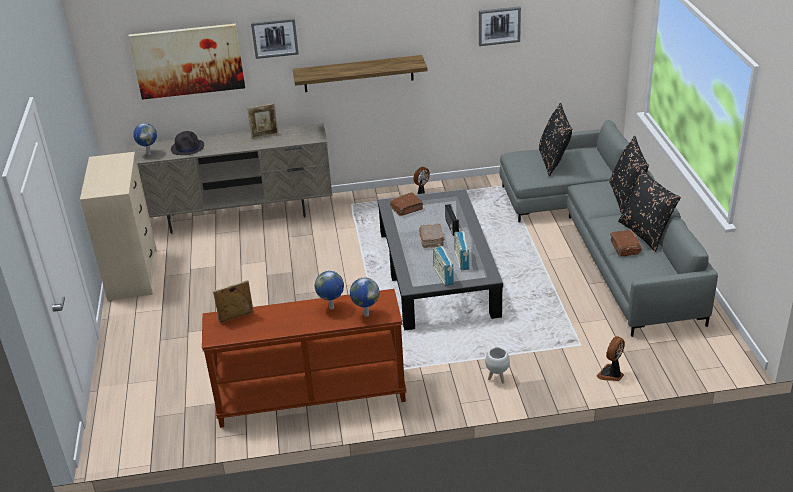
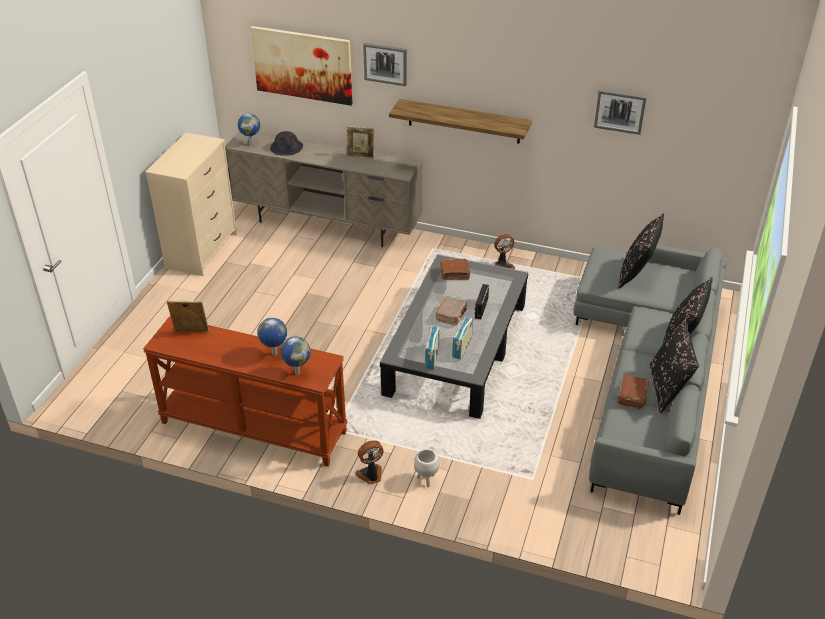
camera: 25 degrees right, 5 degrees up
(611, 374) = (538, 523): fan -> fan (371, 475)

